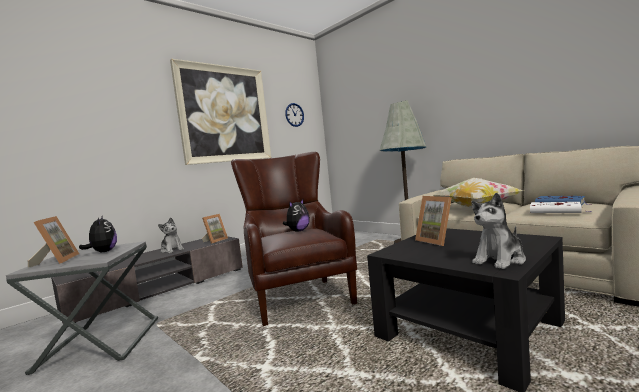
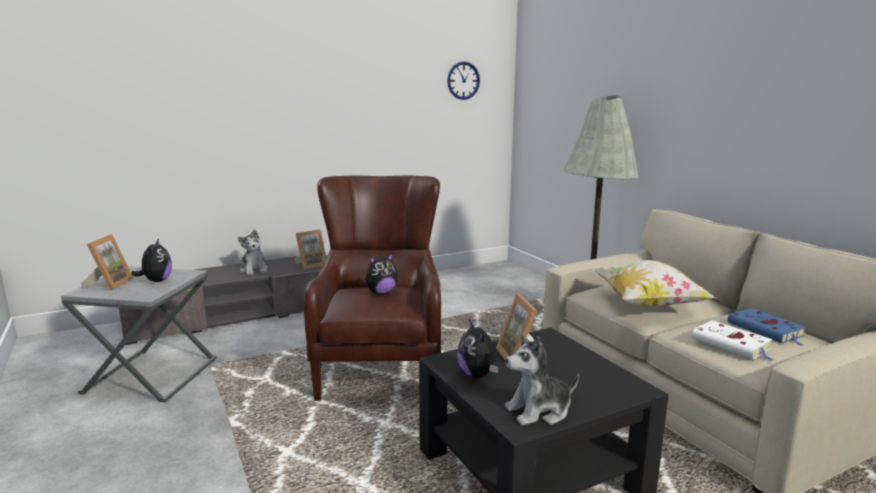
camera: 15 degrees right, 10 degrees up
(225, 114) = (349, 82): picture -> none
(424, 254) = (478, 375): none -> plush toy

